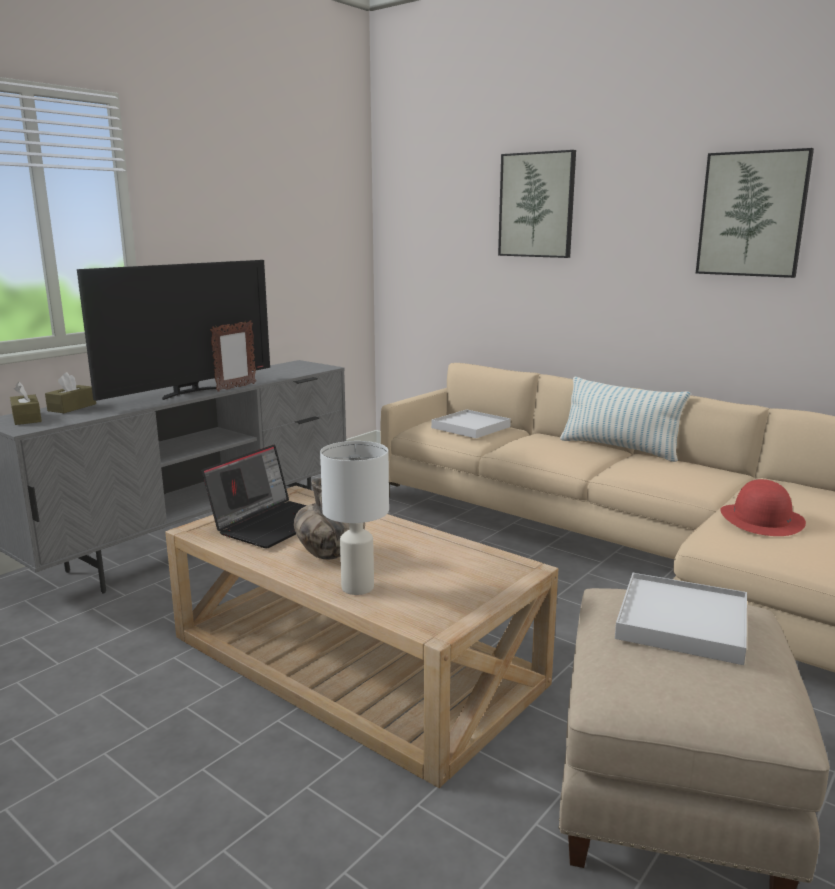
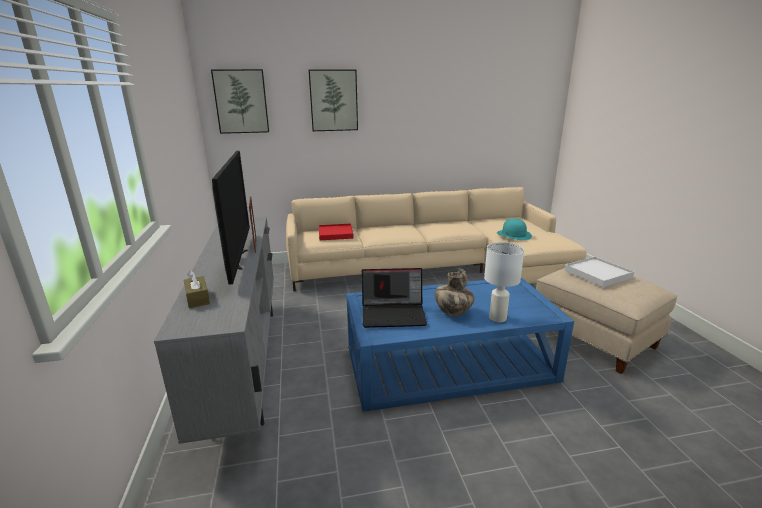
camera: 50 degrees left, 5 degrees up
(27, 418) = (197, 318): brown tissue box -> none
(272, 523) = (394, 314): laptop -> laptop turned 105 degrees clockwise
(355, 659) = (448, 363): beige coffee table -> blue coffee table
(471, 427) = (335, 234): white tray -> red tray
(619, 448) = (410, 224): pillow -> none
(752, 214) = (447, 104): picture -> picture (241, 101)
(761, 519) = (514, 234): red hat -> turquoise hat

